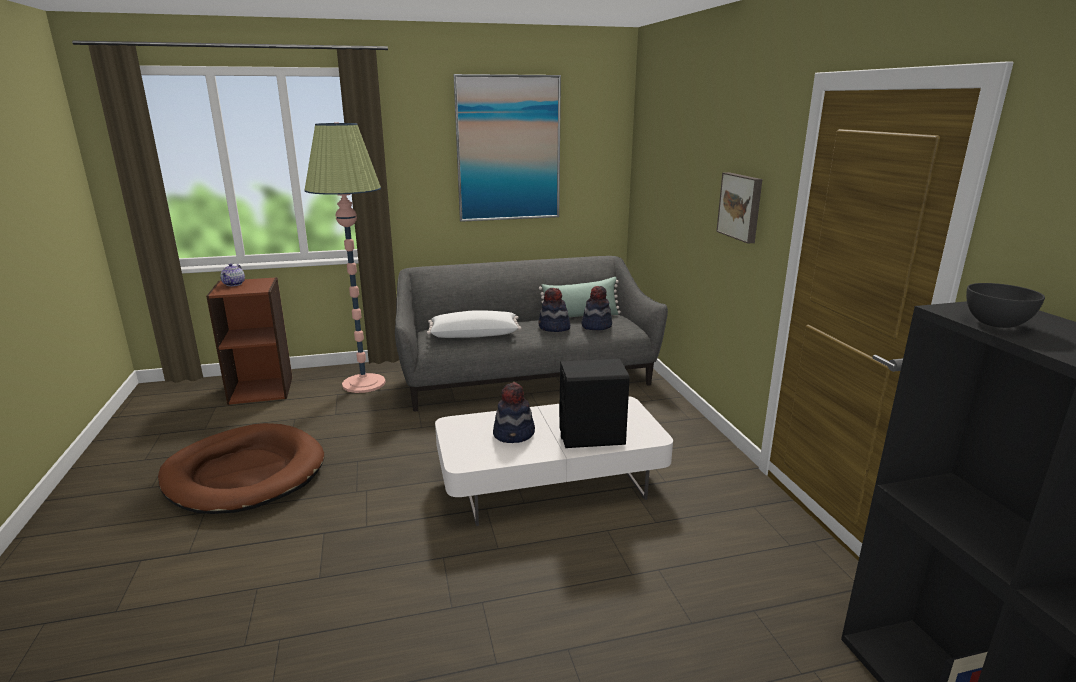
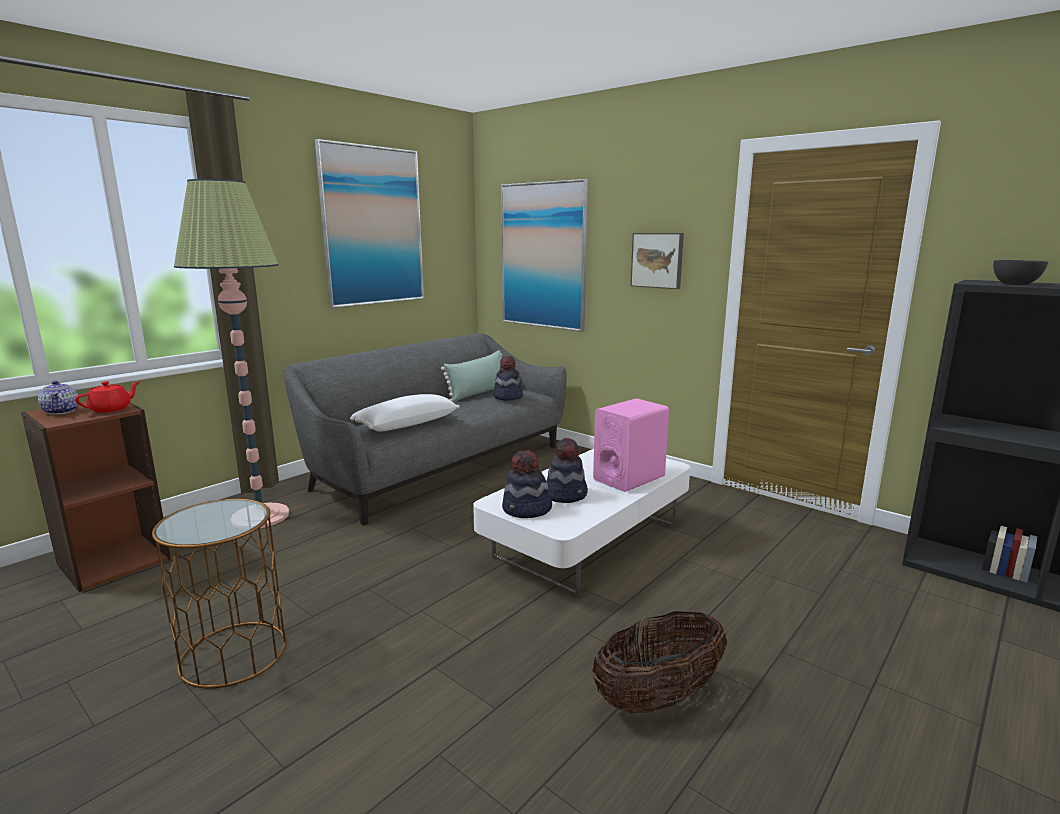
camera: 35 degrees left, 5 degrees down
(244, 474) = (233, 653): brown dog bed -> brown side table
(256, 288) = (111, 409): none -> red teapot
(420, 628) = (658, 697): none -> basket
(554, 328) = (474, 405): hat -> hat (527, 510)
(592, 436) = (629, 478): black speaker -> pink speaker
(668, 185) = (543, 256): none -> picture

